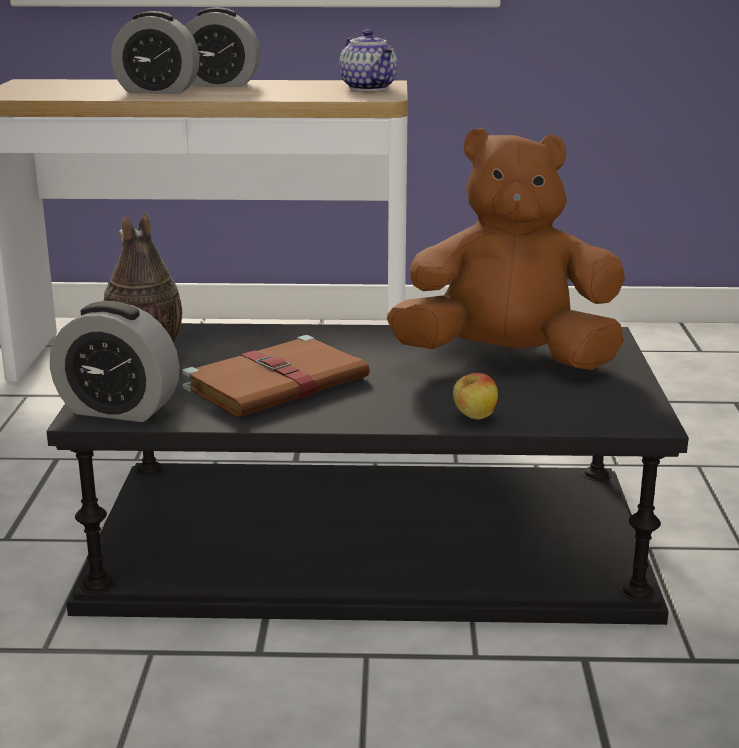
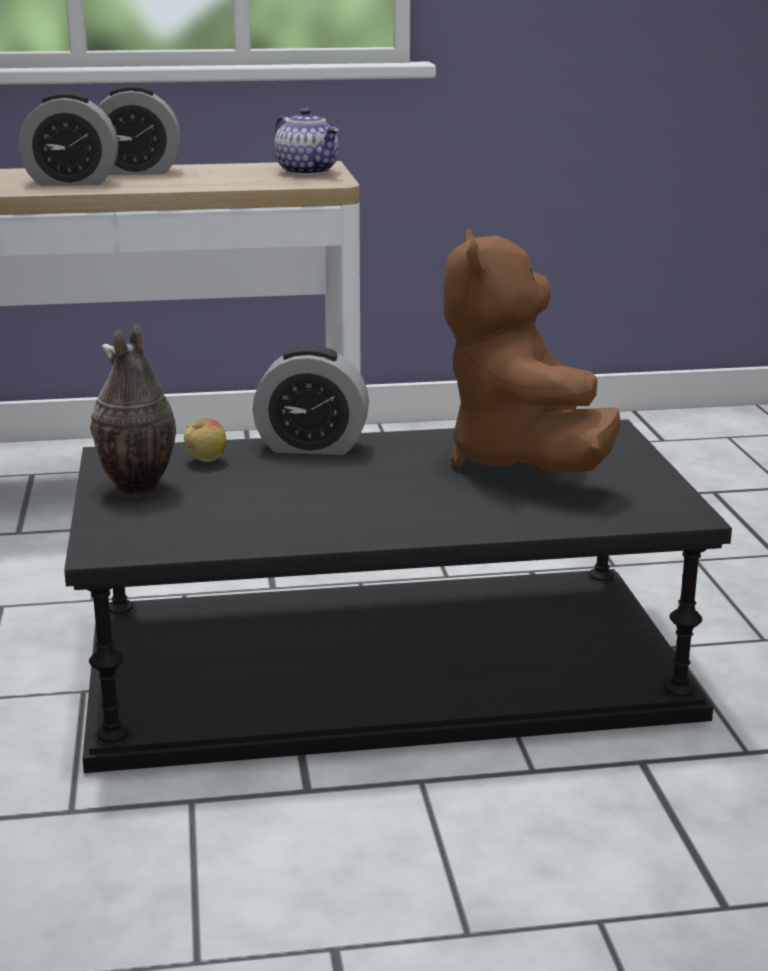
camera: 10 degrees left, 0 degrees up
(118, 409) = (133, 541): alarm clock -> alarm clock (312, 447)
(279, 382) = (293, 500): brown book -> none
(474, 418) = (514, 523): apple -> apple (206, 461)
(507, 360) = (521, 462): brown plush toy -> brown plush toy turned 90 degrees counterclockwise

